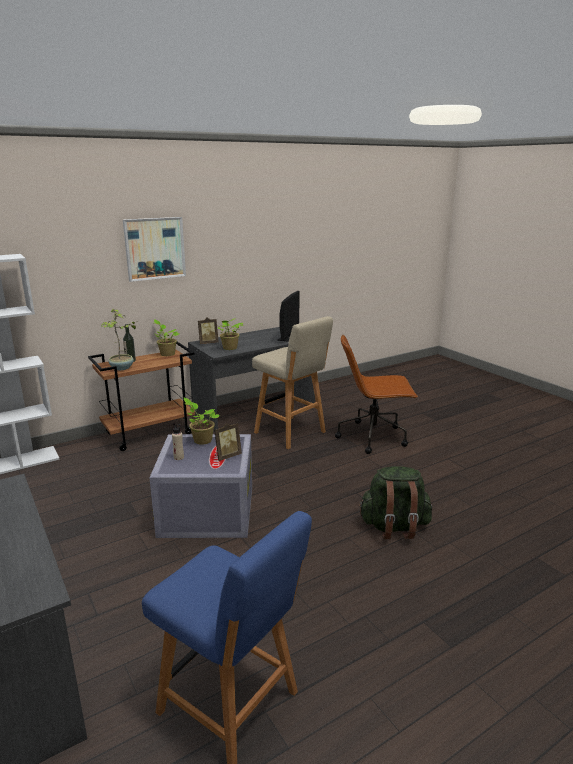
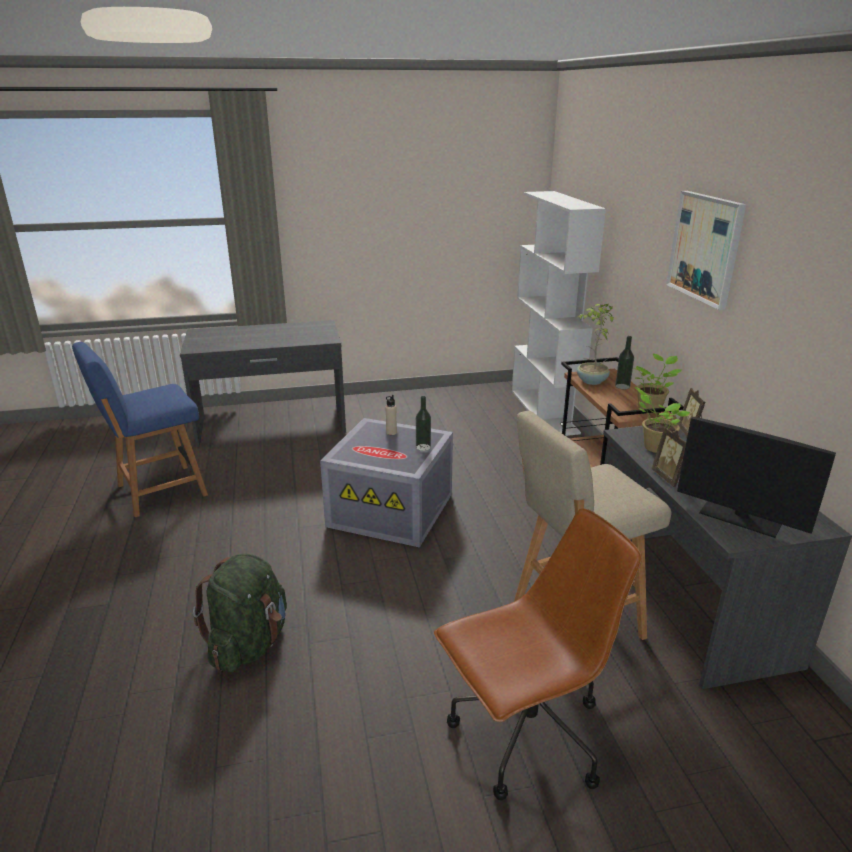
camera: 110 degrees right, 5 degrees up
(201, 440) = (423, 447): potted plant -> bottle
(227, 456) = (373, 456): picture frame -> picture frame (670, 478)
(373, 437) = (526, 736): brown office chair -> brown office chair turned 45 degrees clockwise

